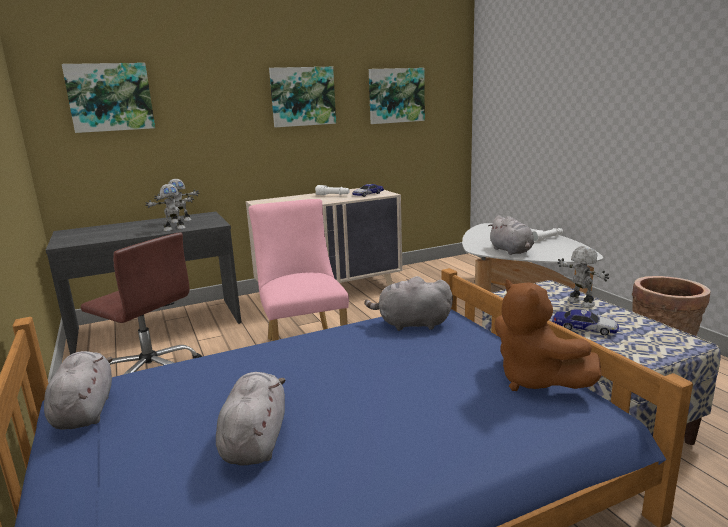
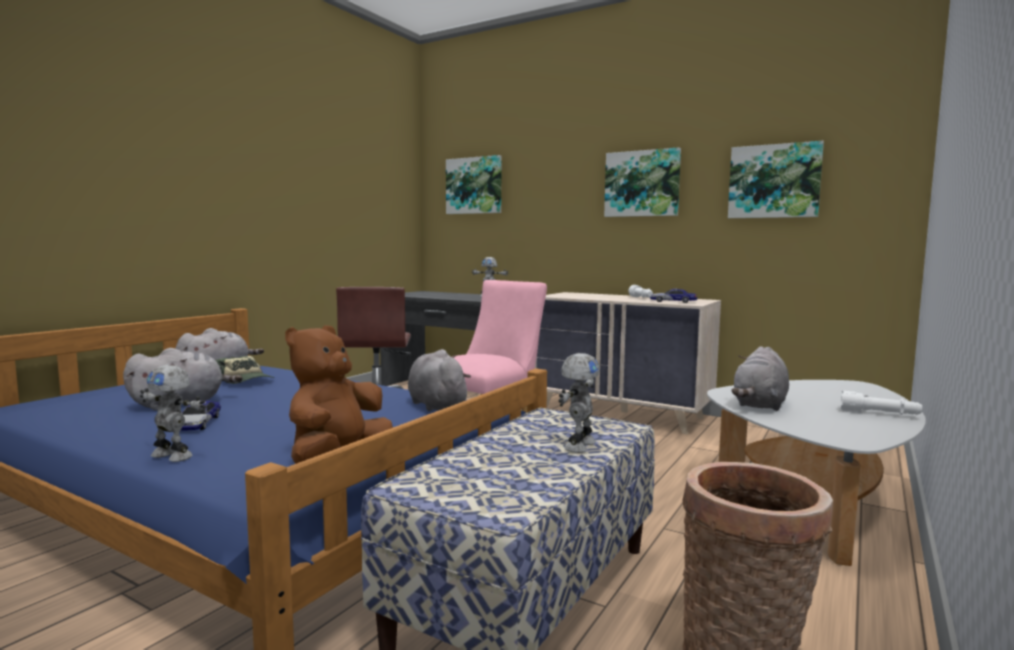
camera: 55 degrees right, 10 degrees down
(174, 229) = (463, 298): toy robot -> toy robot (173, 456)
(195, 394) = (245, 381): none -> cap
(584, 328) = (484, 454): toy car -> toy car (198, 423)

